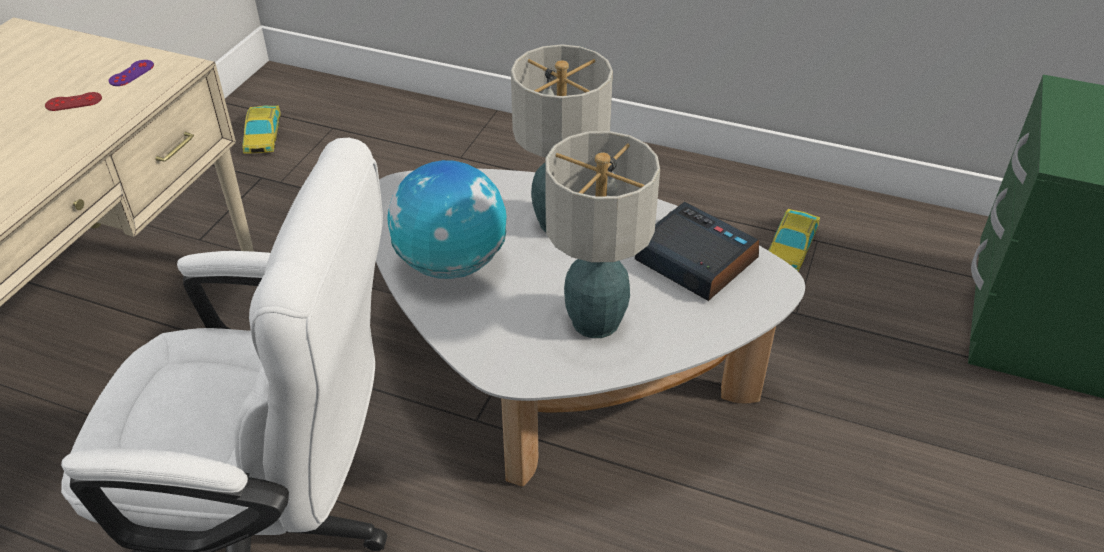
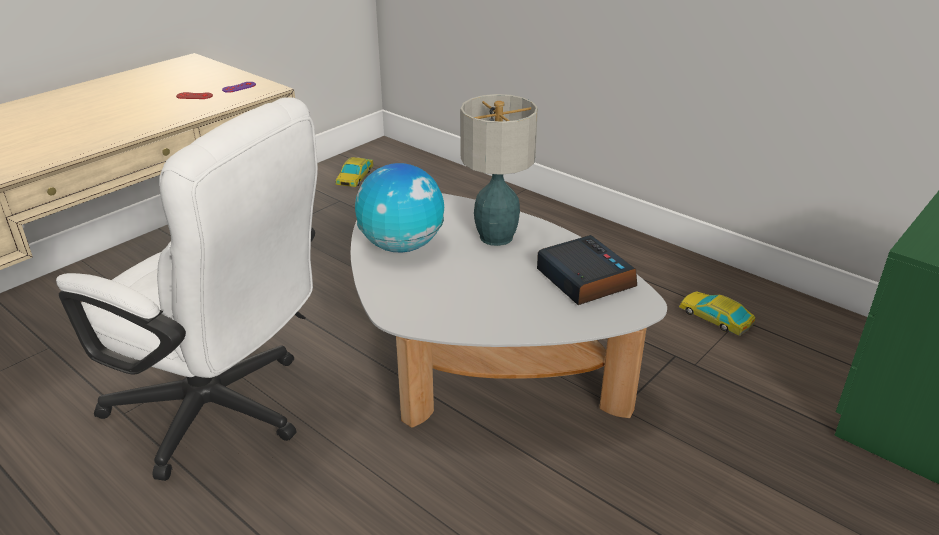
camera: 20 degrees right, 10 degrees down
(595, 320) = (483, 299): table lamp -> none
(792, 246) = (715, 318): toy car -> toy car turned 90 degrees clockwise

